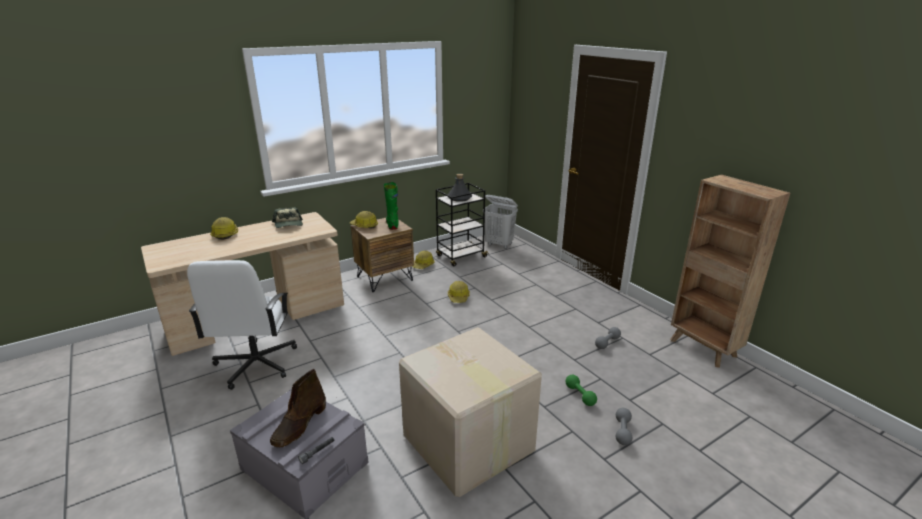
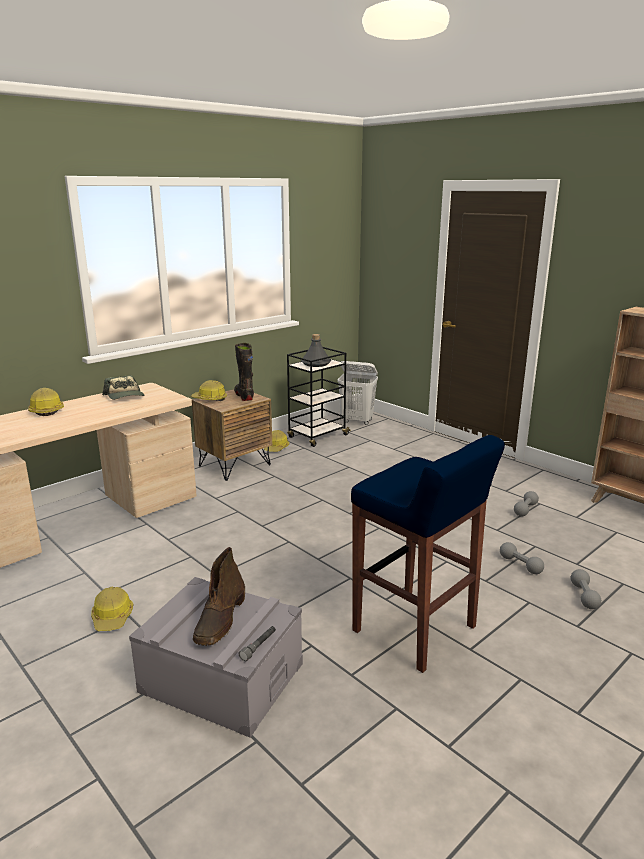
camera: 10 degrees left, 5 degrees down
(255, 364) = (106, 572): white office chair -> none
(392, 225) = (244, 396): green boot -> black boot
(459, 297) = (334, 478): hard hat -> hard hat (113, 617)
(468, 445) = (415, 630): cardboard box -> blue stool
(580, 395) = (520, 565): green dumbbell -> grey dumbbell

